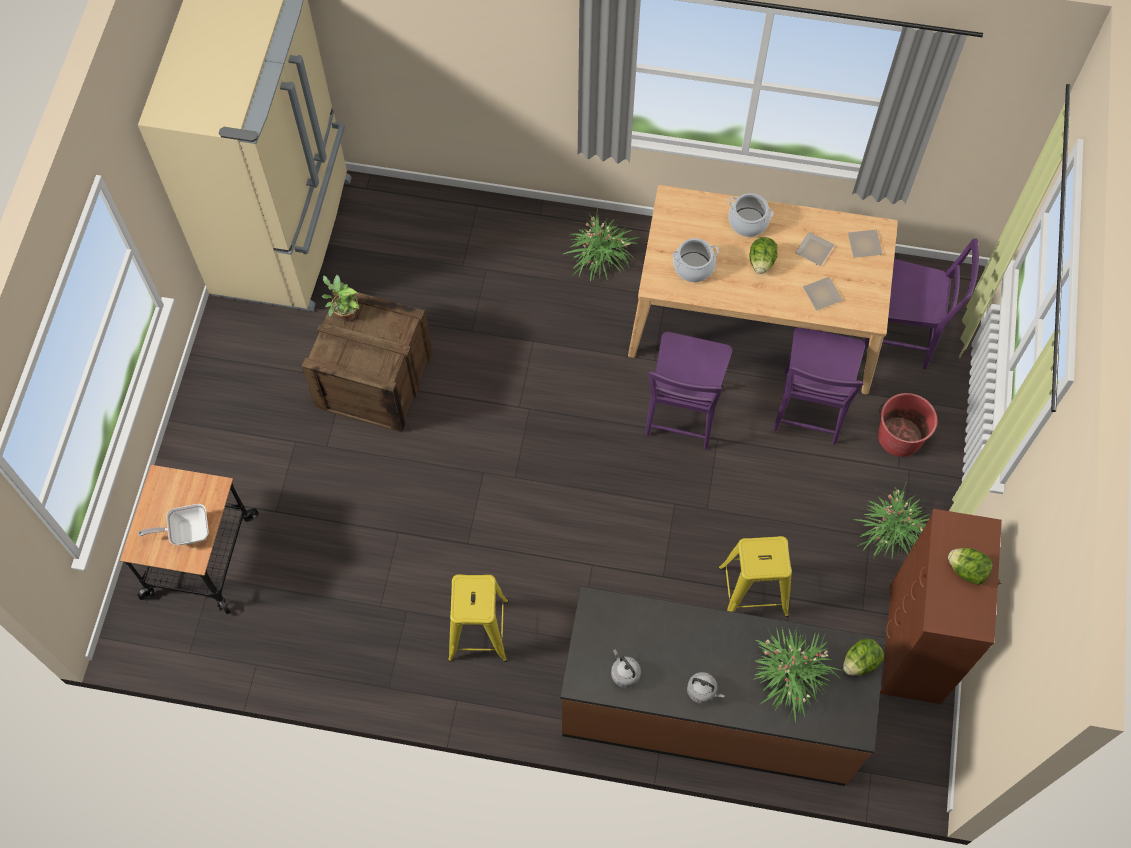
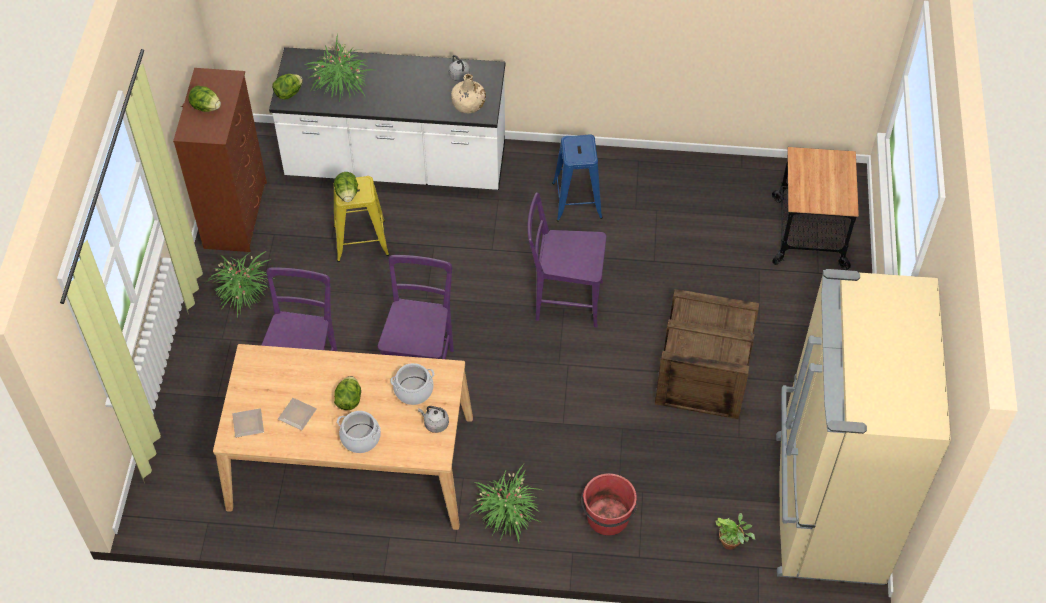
camera: 175 degrees right, 10 degrees down
(186, 532) = (811, 172): frying pan -> none
(344, 313) = (733, 351): potted plant -> potted plant (731, 543)
(478, 630) = (577, 200): yellow stool -> blue stool
(615, 622) = (468, 104): none -> beige bottle
(703, 691) = (403, 70): grey kettle -> grey kettle (435, 423)
(709, 709) = (396, 164): brown counter -> white counter
(773, 551) = (347, 194): none -> lettuce
(823, 295) = (292, 373): plate -> none
(899, 436) = (226, 365): red bucket -> red bucket (608, 518)
(900, 337) = (213, 453): purple chair -> purple chair (564, 300)

